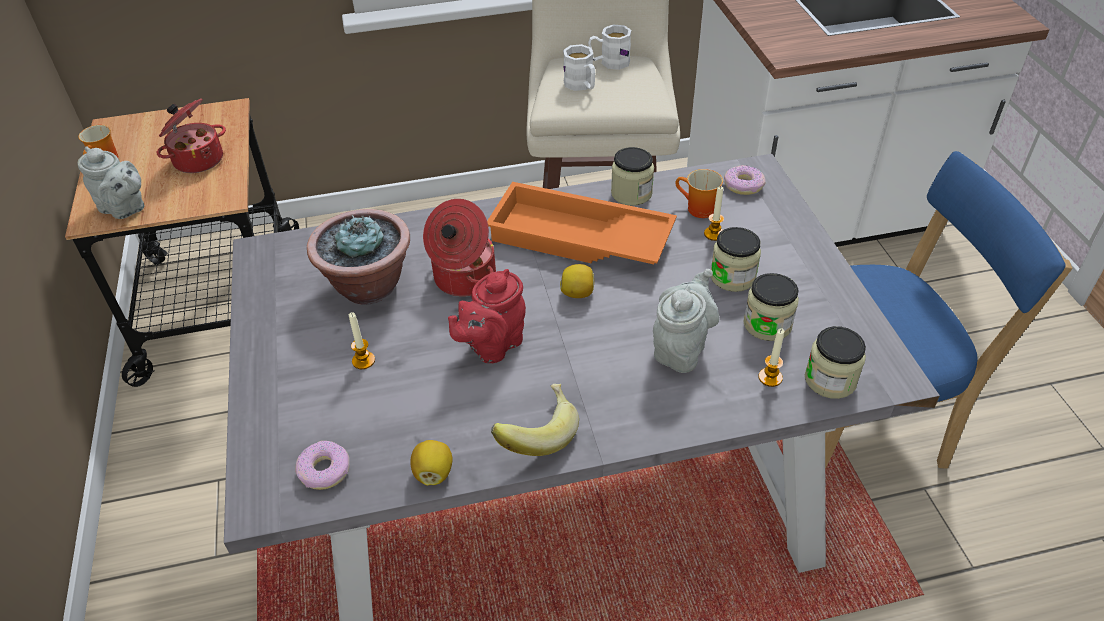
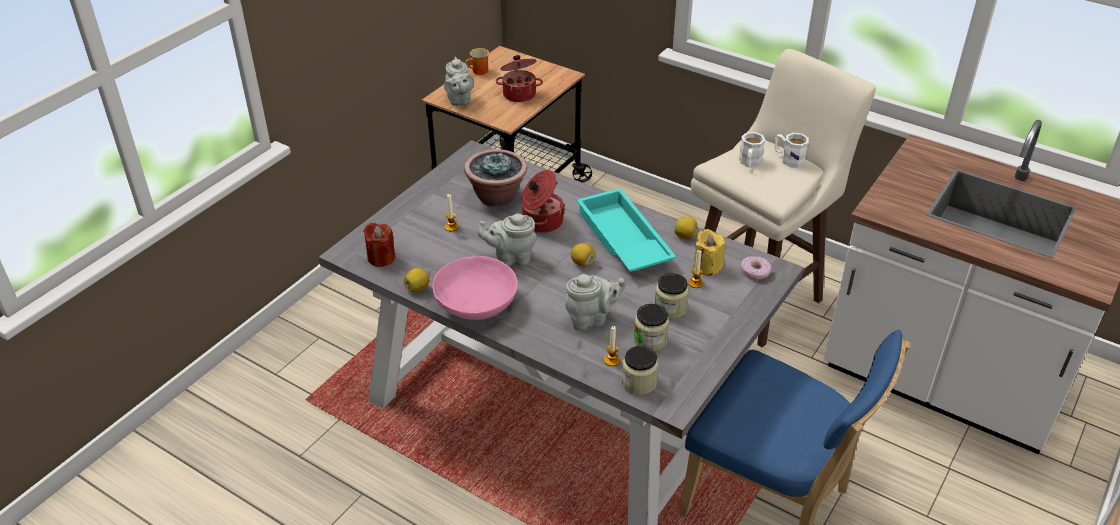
camera: 45 degrees right, 5 degrees down
(324, 471) = (381, 258): donut -> red candle
(492, 345) = (511, 258): red teapot -> grey teapot
(536, 433) = (476, 304): banana -> pink bowl
(578, 239) = (621, 240): orange tray -> turquoise tray
(631, 193) = (685, 236): jar -> lemon
(697, 209) = (707, 266): mug -> yellow candle

